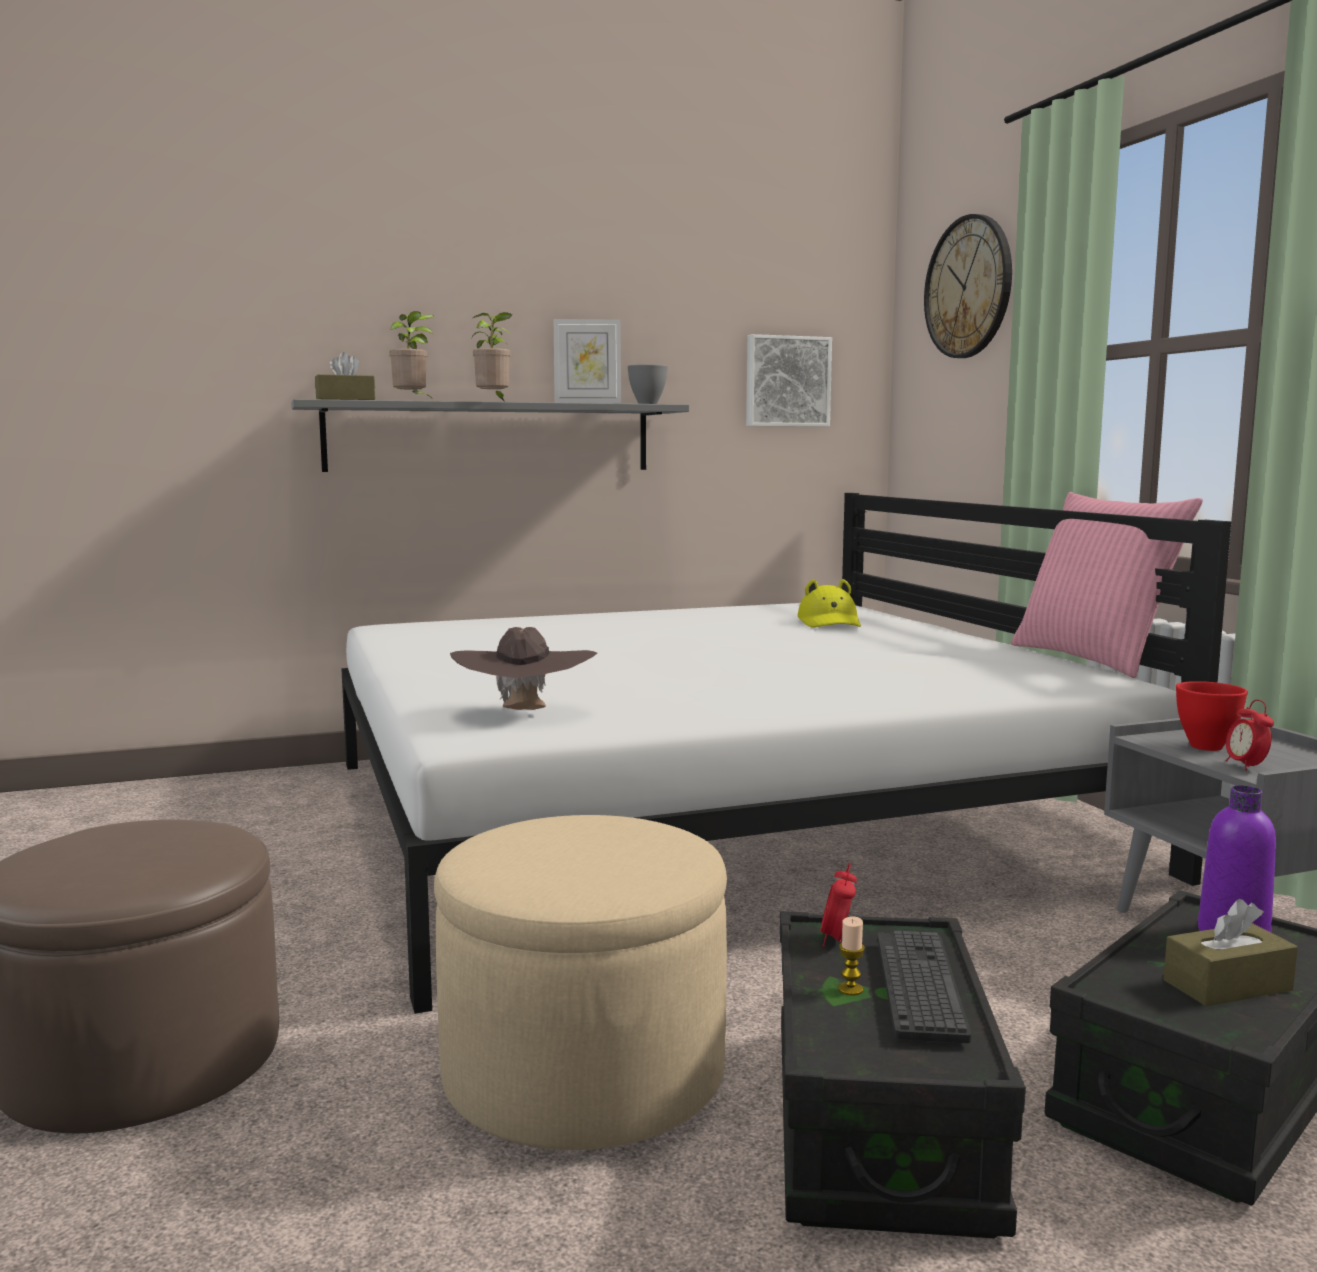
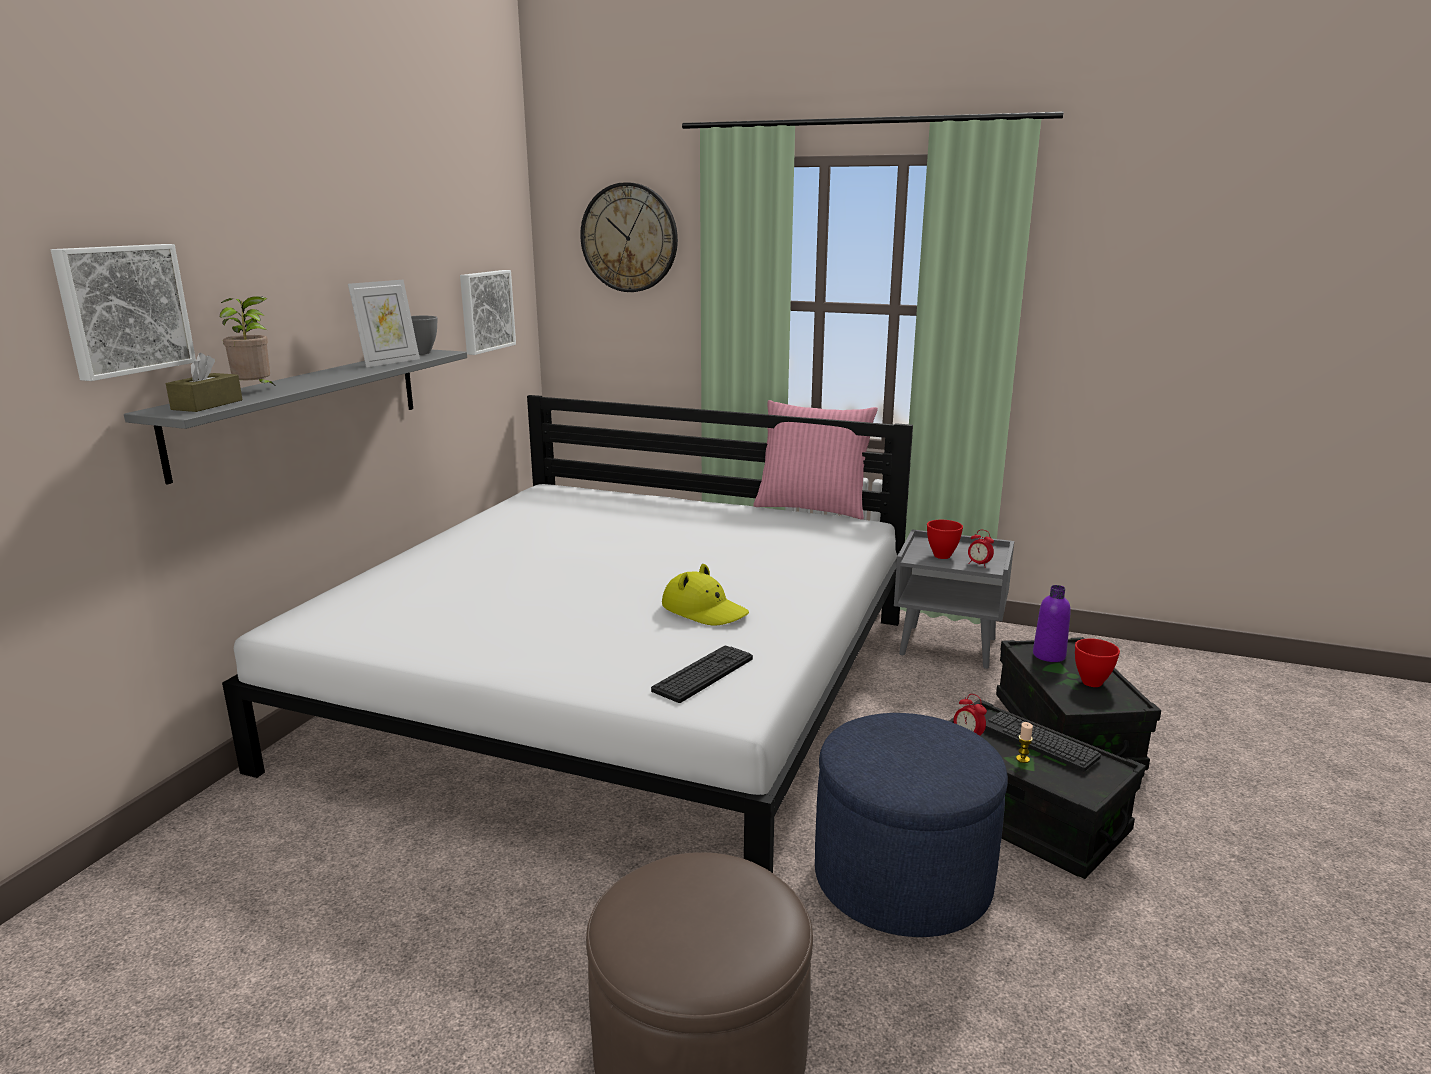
camera: 50 degrees left, 10 degrees up
(307, 315) = (123, 309): none -> picture
(494, 401) = (339, 379): potted plant -> none
(524, 713) = (703, 674): brown hat -> keyboard
(584, 1074) = (902, 879): beige ottoman -> blue ottoman
(830, 623) = (610, 513): yellow hat -> yellow hat (704, 610)
(1227, 985) = (1091, 682): brown tissue box -> red bowl

